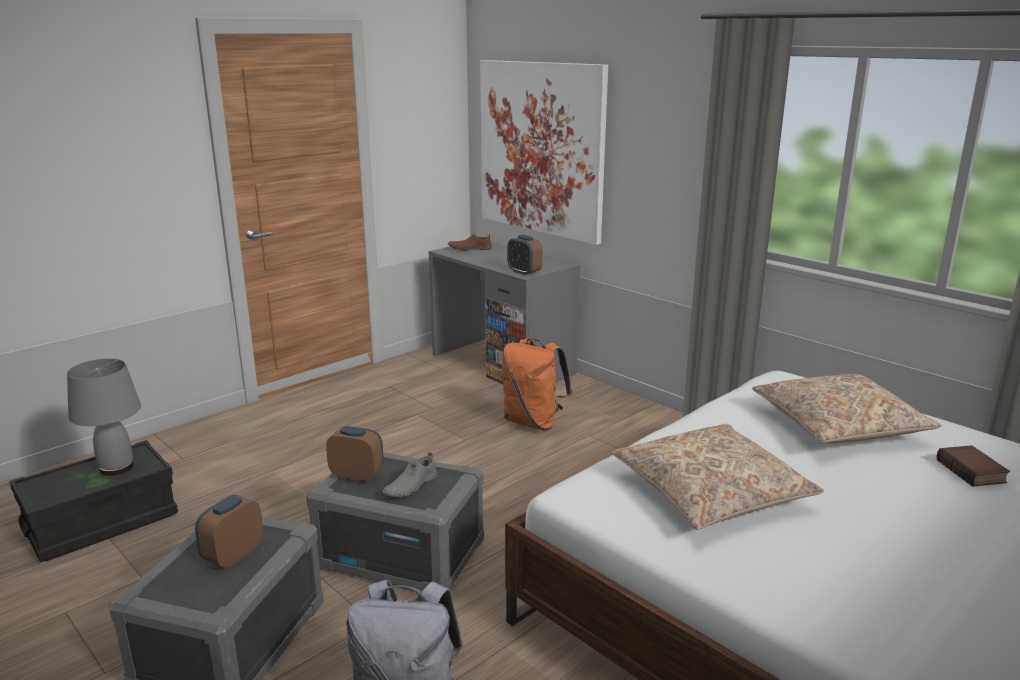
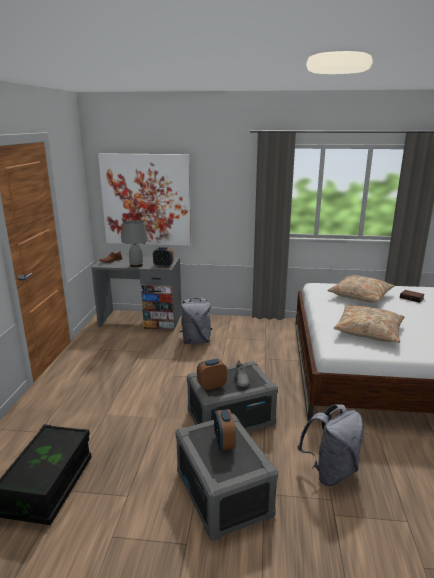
camera: 40 degrees left, 0 degrees up
(115, 468) = (52, 446): grey table lamp -> grey table lamp (136, 265)
(533, 422) = (196, 341): orange backpack -> grey backpack

